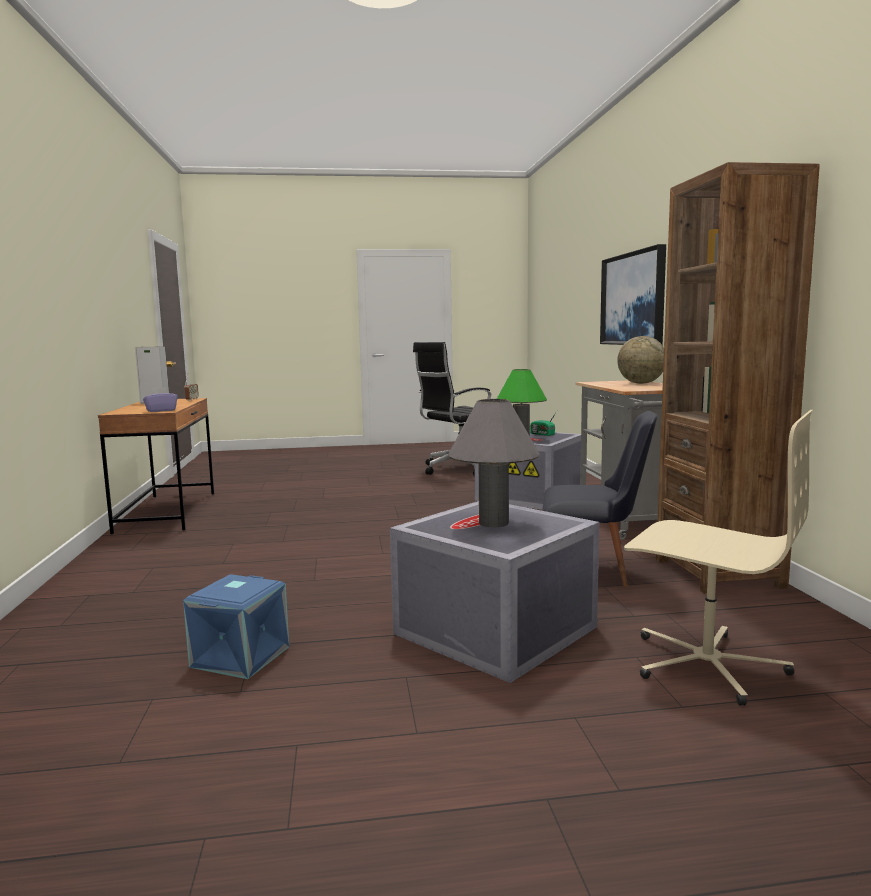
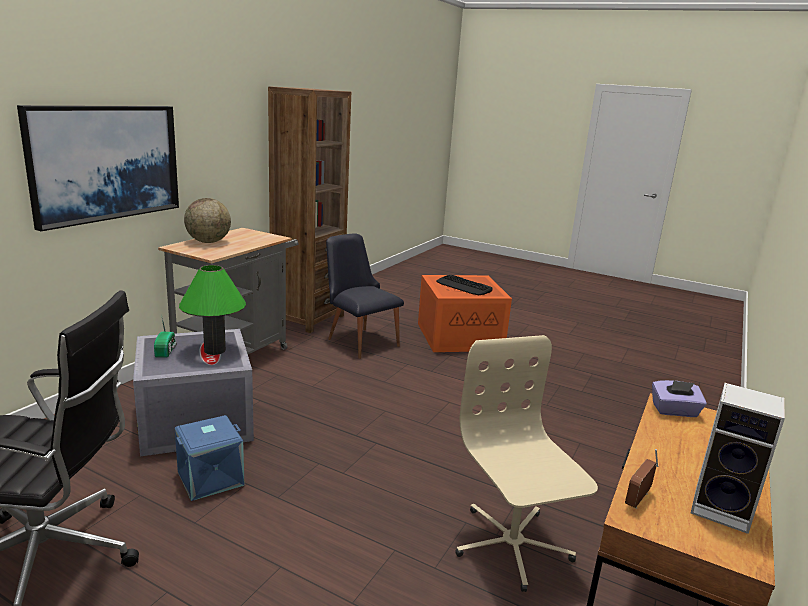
camera: 145 degrees left, 10 degrees up
(241, 657) = (581, 365): blue storage box -> blue storage box (210, 477)
(493, 523) = (464, 286): grey table lamp -> keyboard
(495, 632) = (460, 336): grey storage box -> orange storage box
(706, 664) = (409, 305): beige office chair -> beige office chair (511, 545)

